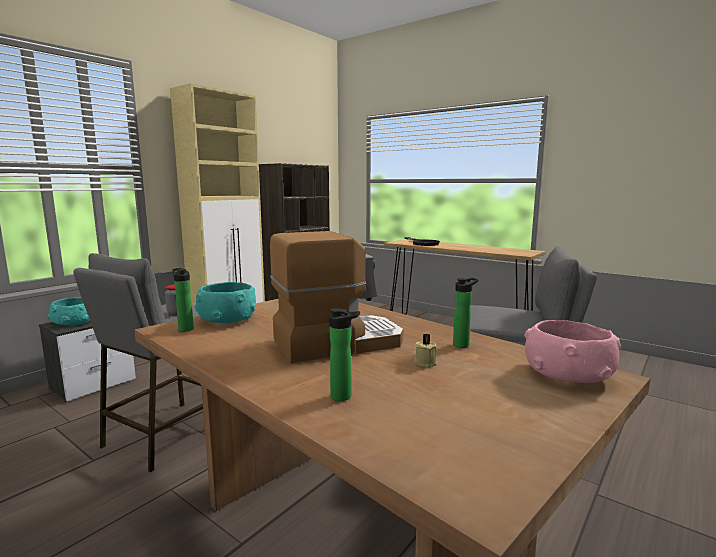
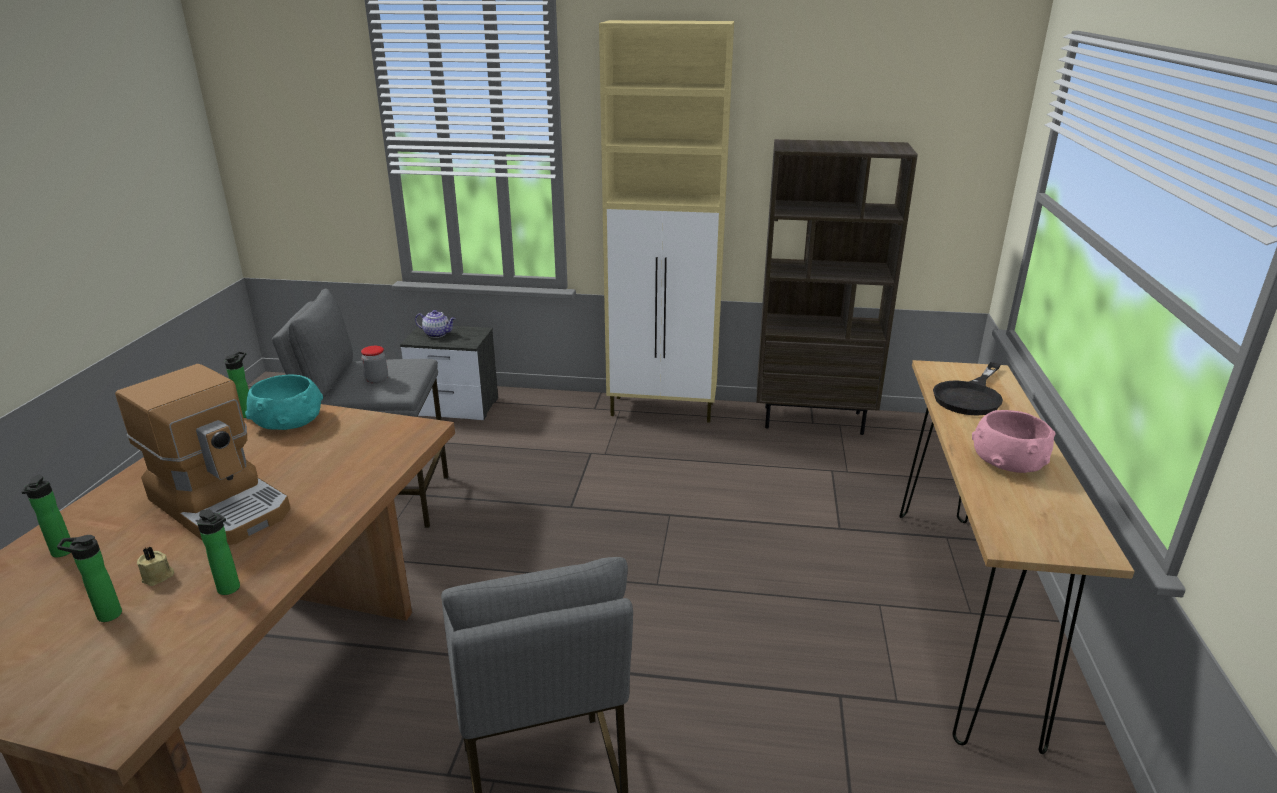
camera: 60 degrees right, 15 degrees up
(74, 322) = (437, 334): turquoise bowl -> teapot
(467, 379) = (105, 615): none -> bottle
(566, 374) = (123, 689): pink bowl -> pink bowl (1007, 460)

